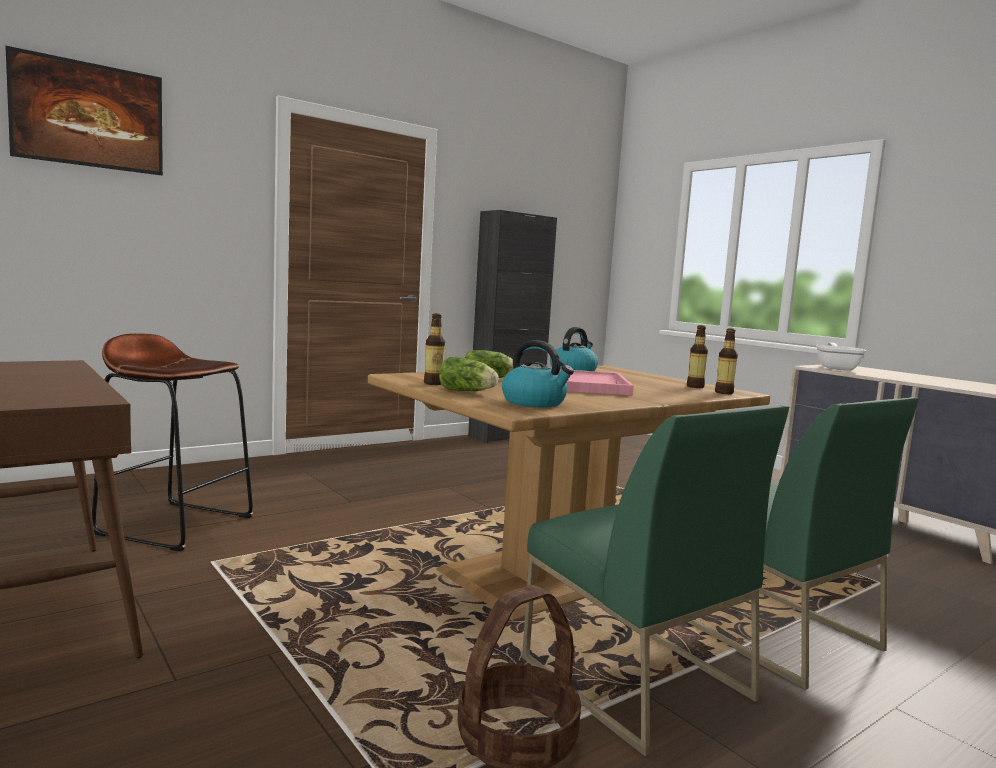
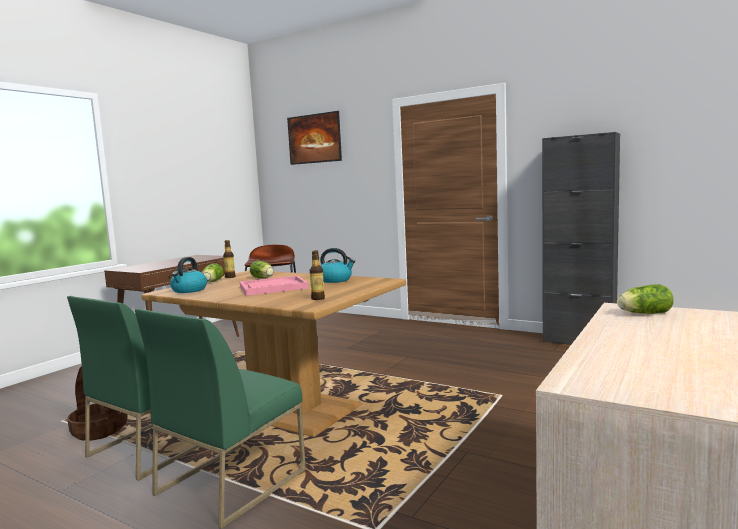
camera: 70 degrees right, 0 degrees up
(724, 393) = (298, 304): bottle -> none
(837, 368) = (643, 313): frying pan -> lettuce

